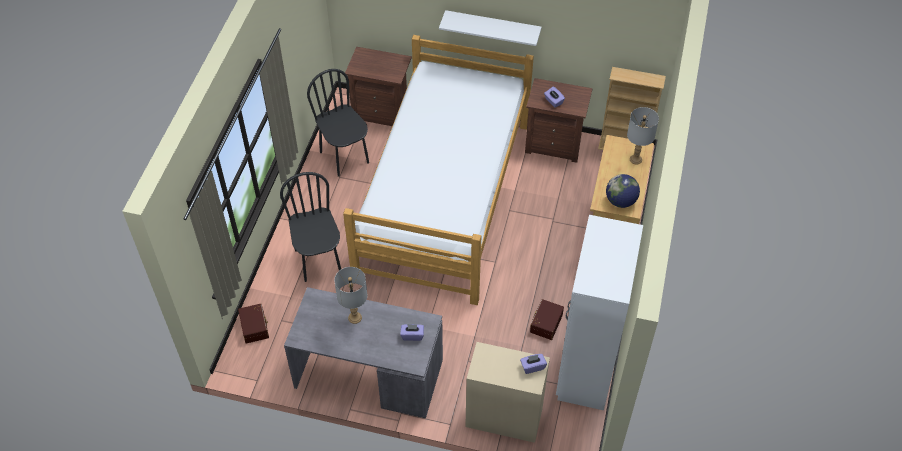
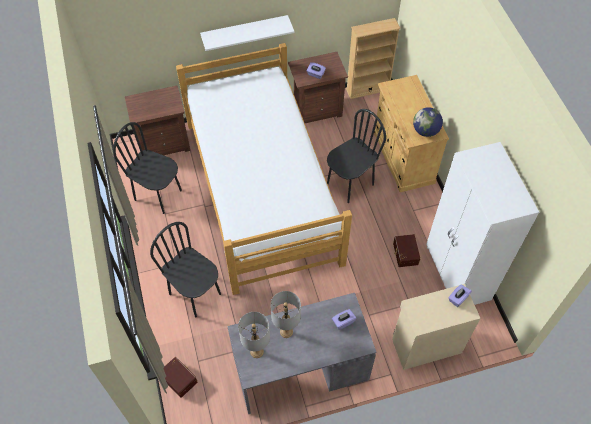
camera: 30 degrees left, 5 degrees up
(537, 231) = (350, 183): none -> black chair
(636, 159) = (413, 93): grey table lamp -> grey table lamp (257, 352)

